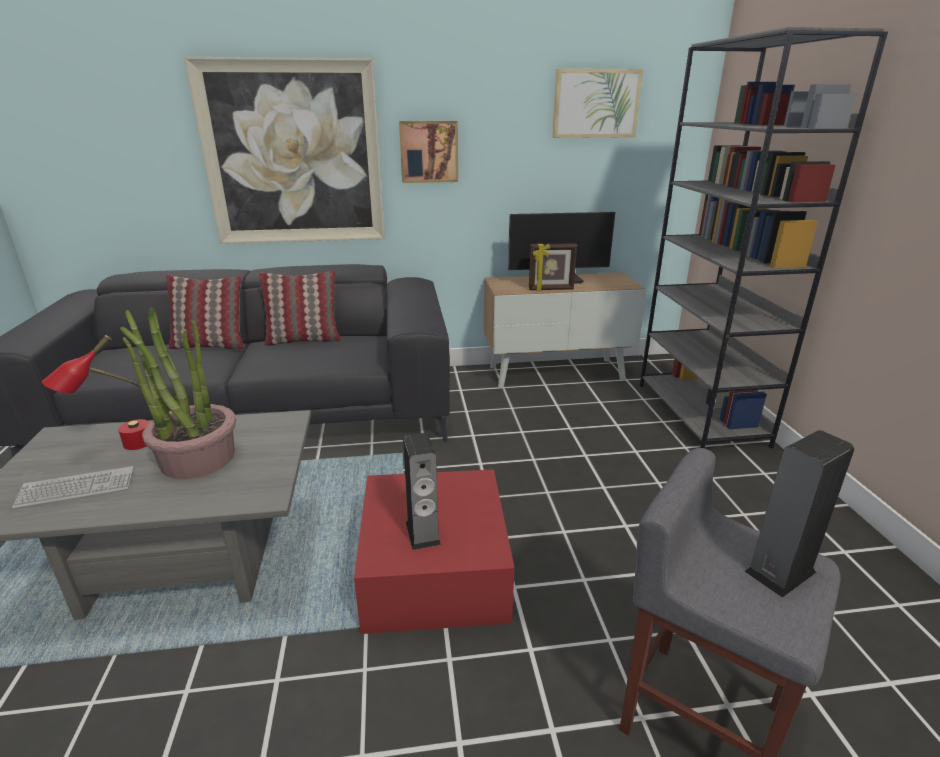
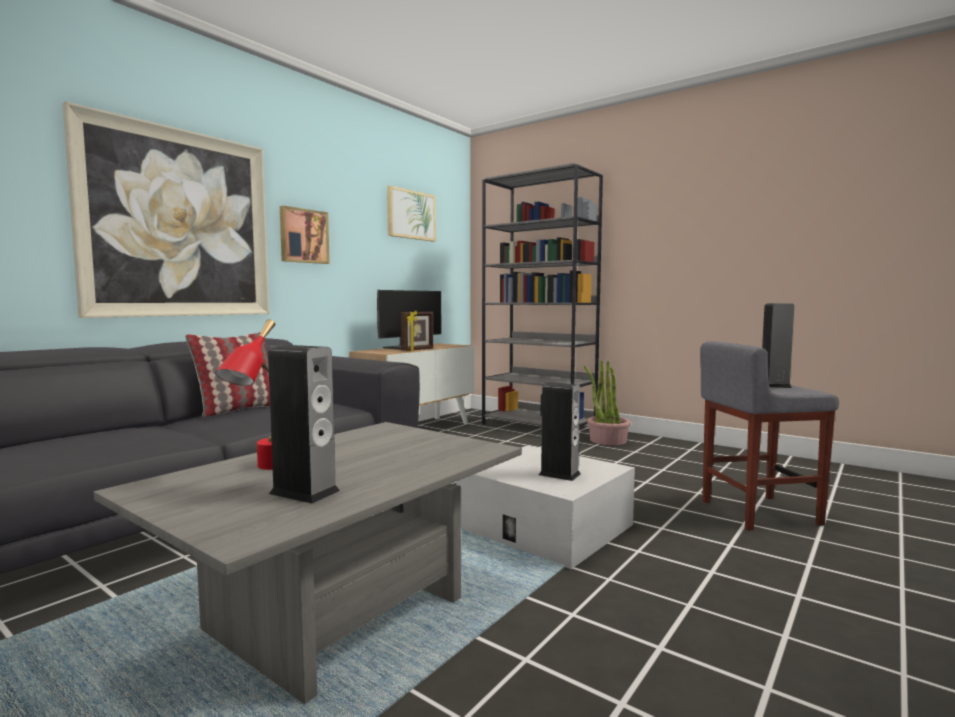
camera: 45 degrees left, 20 degrees down
(76, 488) = (304, 492): keyboard -> speaker
(197, 458) = (370, 454): potted plant -> potted plant (607, 440)
(210, 345) = (124, 429): pillow -> none
(434, 569) = (545, 526): red storage box -> white storage box

